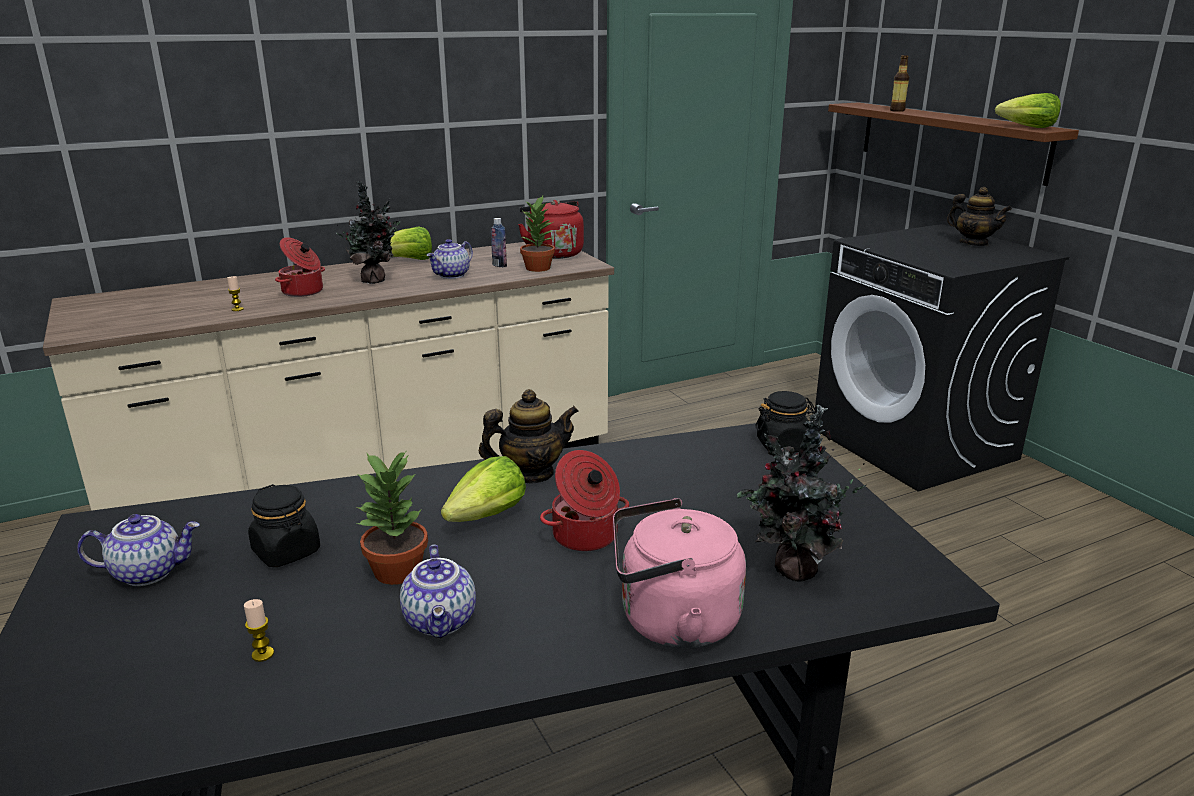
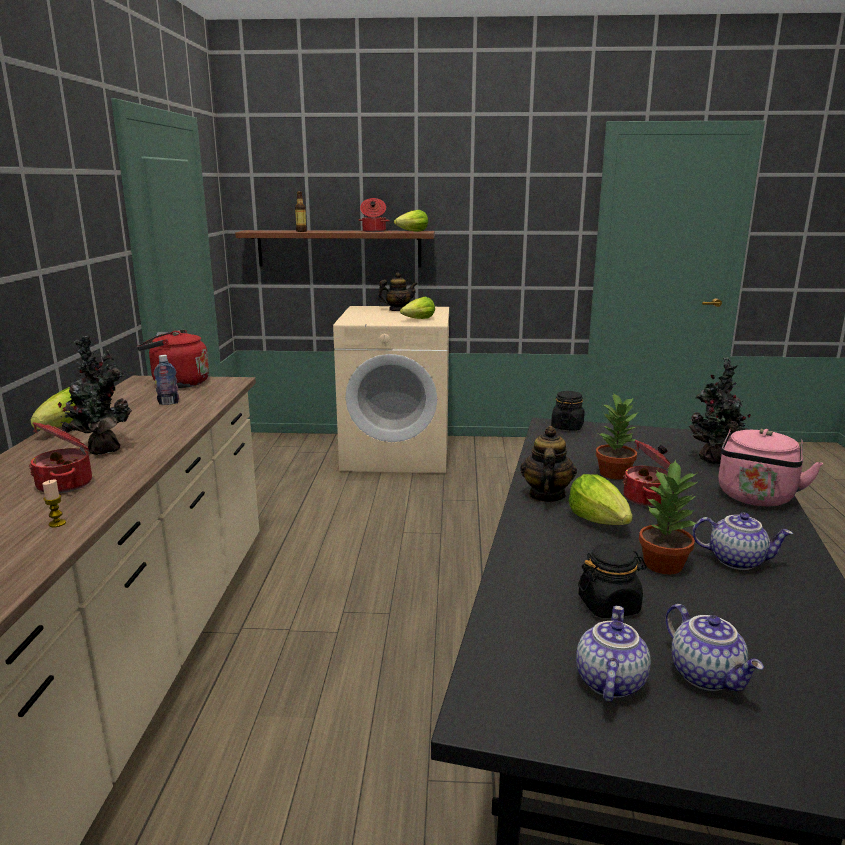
camera: 60 degrees left, 5 degrees down
(263, 654) = (764, 634): candle -> none
(452, 275) = (160, 421): teapot -> teapot (707, 676)
(538, 268) = (207, 394): potted plant -> potted plant (614, 473)
(914, 444) = (397, 453): black washing machine -> beige washing machine
(949, 260) = (419, 319): none -> lettuce
(982, 120) = (373, 231): none -> cooking pot

